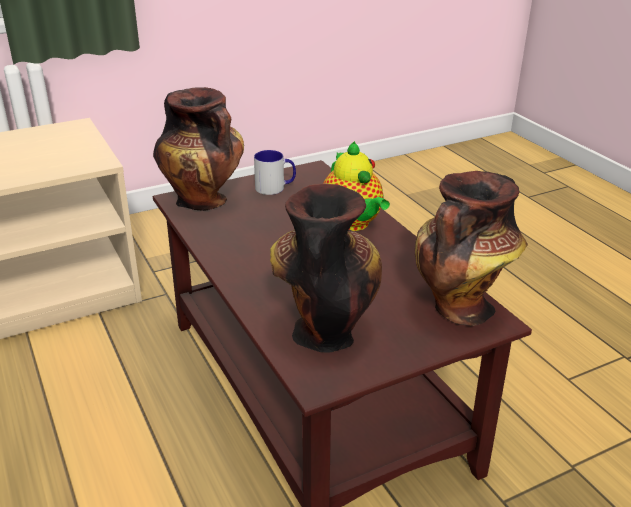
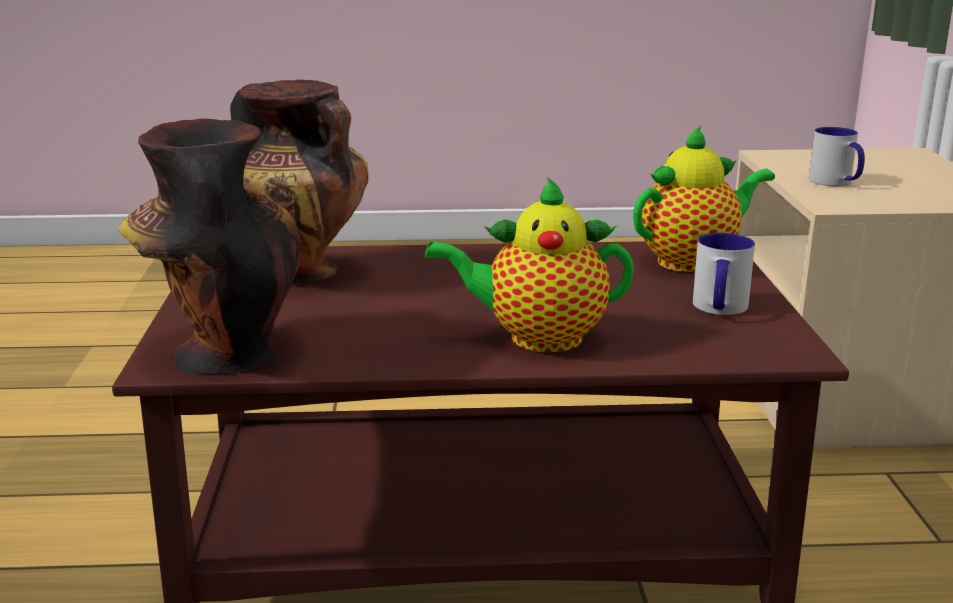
camera: 115 degrees right, 10 degrees down
(43, 164) = (836, 182): none -> mug
(204, 201) = (693, 261): vase -> teapot

